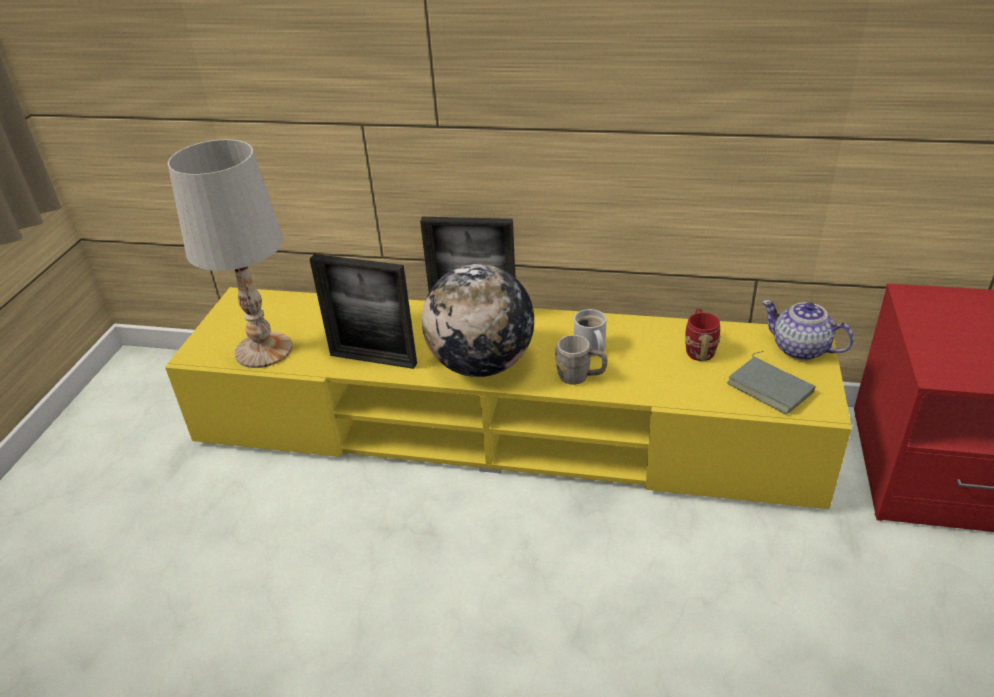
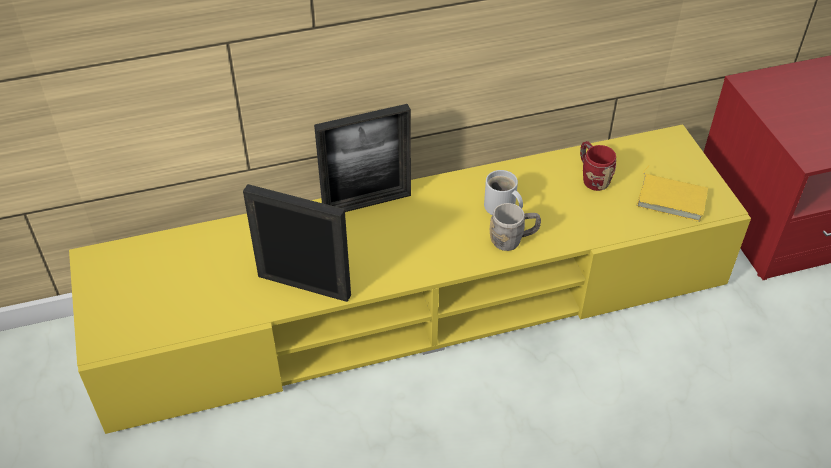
camera: 30 degrees left, 10 degrees up
(263, 350) = (176, 314): white table lamp -> none
(373, 359) = (304, 285): picture frame -> picture frame turned 150 degrees counterclockwise
(482, 364) = (415, 256): globe -> none
(771, 387) = (672, 198): grey book -> yellow book
(801, 349) = (672, 153): teapot -> none

